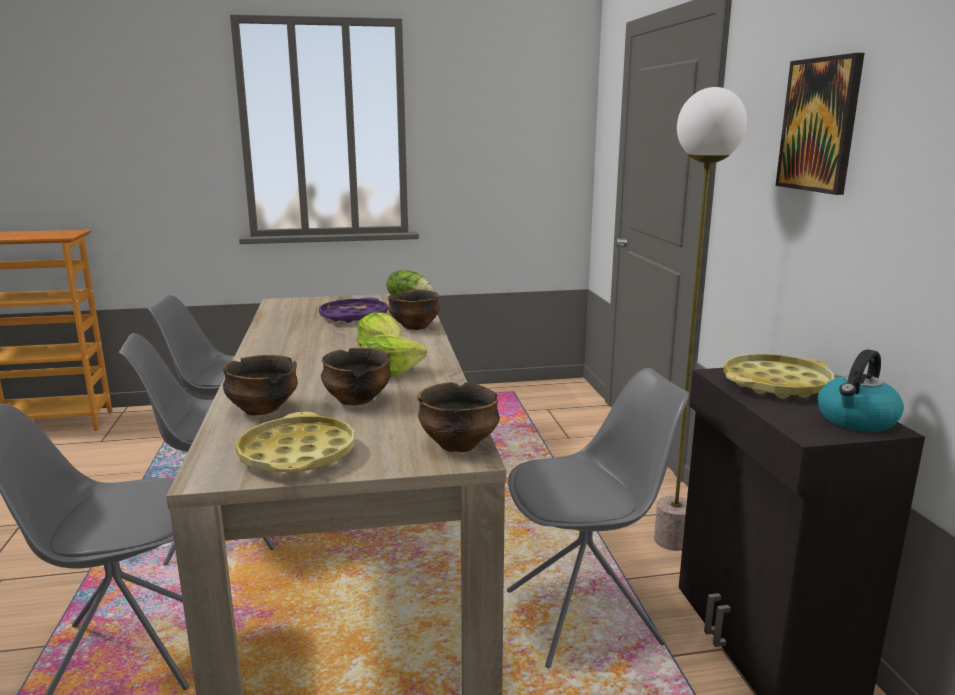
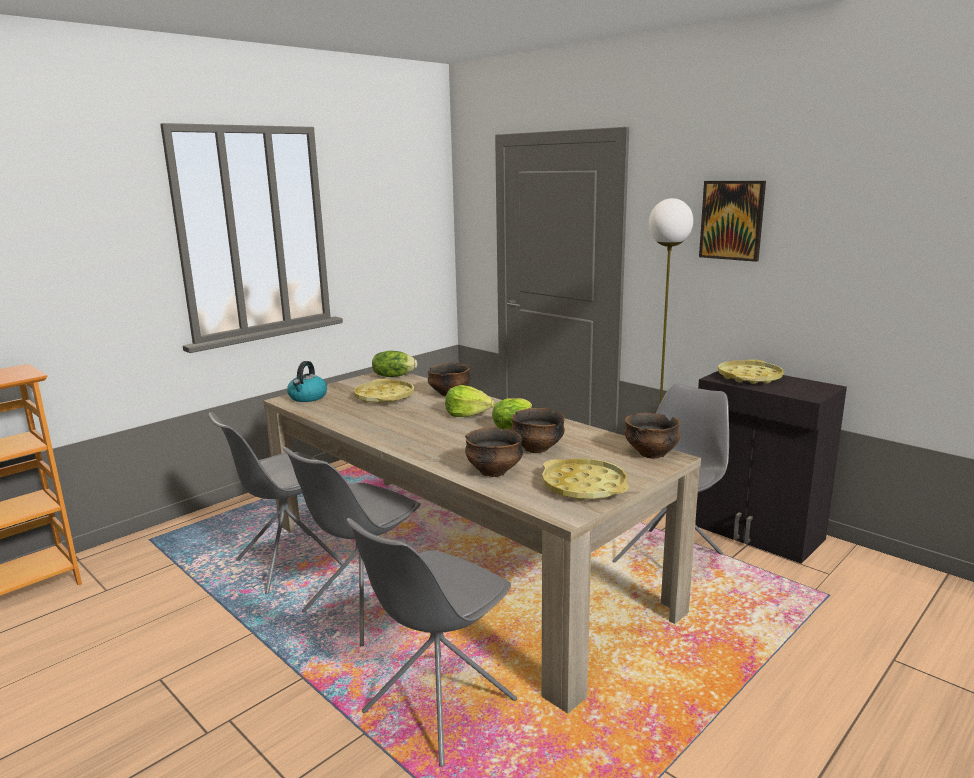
camera: 35 degrees left, 0 degrees up
(353, 316) = (384, 397): purple tray -> yellow tray
(856, 420) = (812, 386): kettle -> kettle (308, 397)

